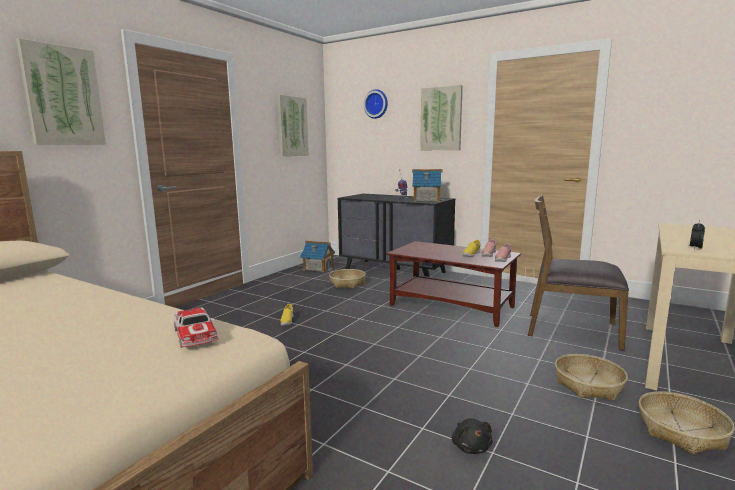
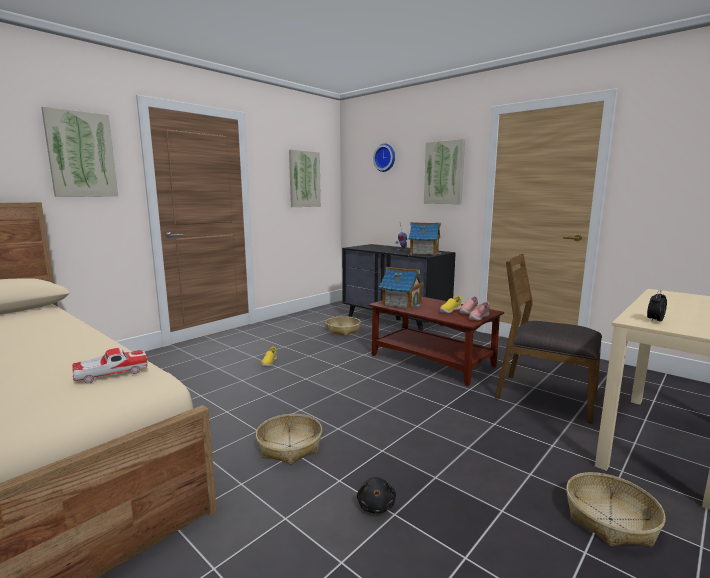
camera: 10 degrees right, 0 degrees up
(195, 335) = (111, 373): toy car -> toy car turned 105 degrees counterclockwise
(318, 268) = (323, 313): toy house -> toy house (401, 303)
(588, 384) = (532, 456): basket -> basket (290, 446)

